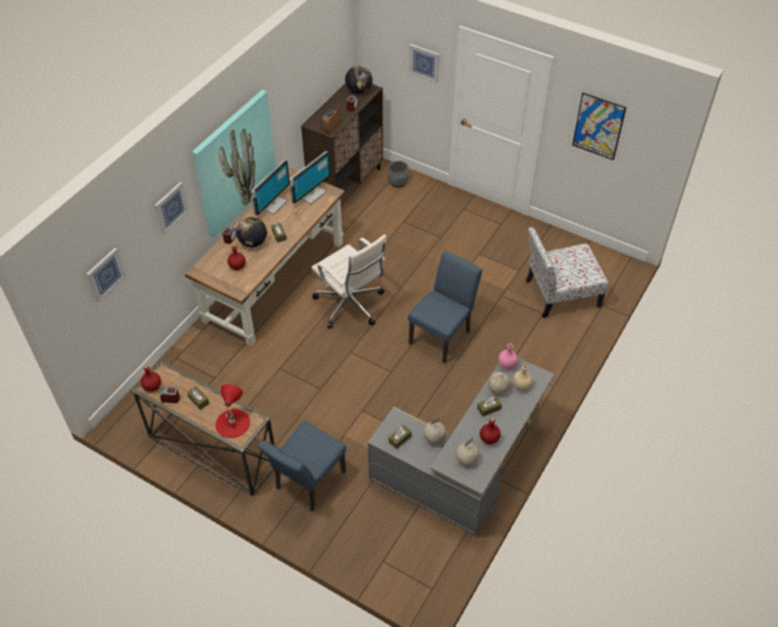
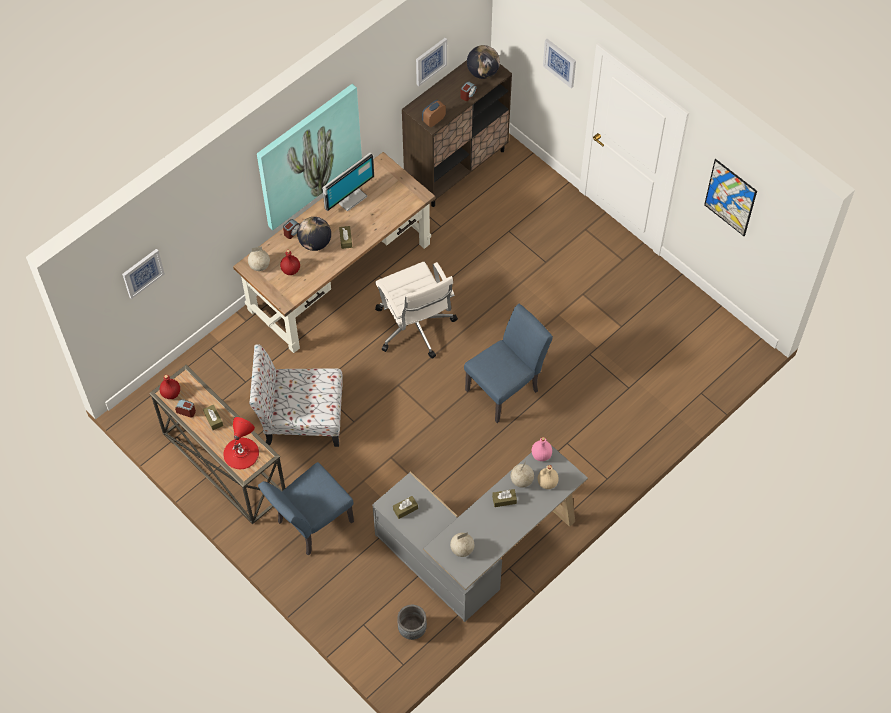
camera: 15 degrees right, 10 degrees up
(171, 207) = (225, 206): picture -> picture (430, 61)
(311, 194) = (396, 193): monitor -> none
(398, 183) = (519, 176): grey planter -> grey planter (412, 628)
(434, 438) = (440, 516): globe -> globe (259, 266)
(489, 439) = (493, 533): red bottle -> none
(560, 294) = (658, 368): chair -> chair (301, 418)

